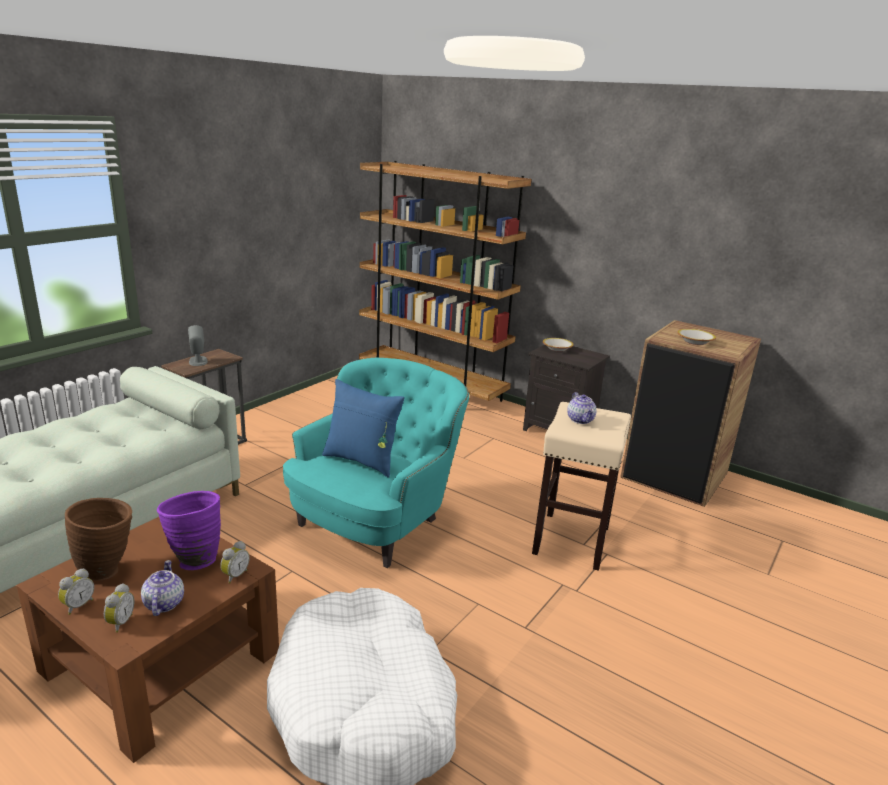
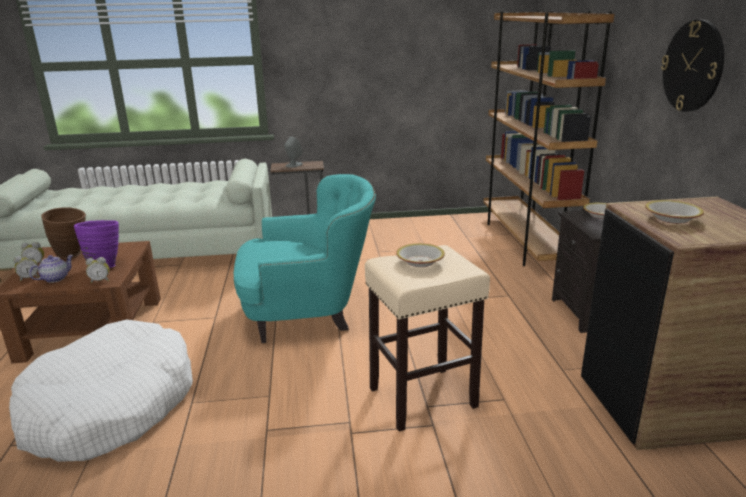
camera: 50 degrees right, 0 degrees up
(361, 461) = (282, 251): blue pillow -> none
(580, 420) = (420, 261): teapot -> bowl
(630, 227) = (693, 66): none -> wall clock

